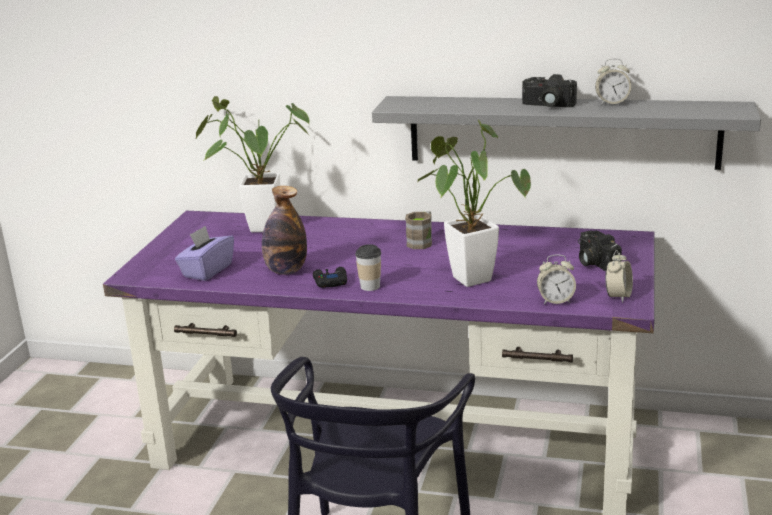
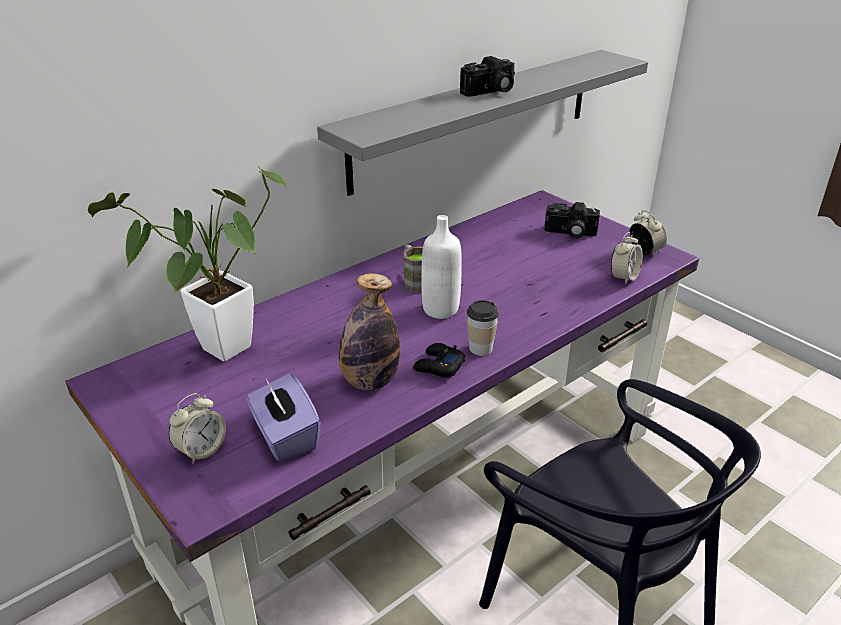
camera: 55 degrees left, 10 degrees up
(397, 261) = (440, 309): none -> white bottle
(467, 276) = (523, 292): potted plant -> none
(612, 103) = (527, 76): alarm clock -> alarm clock (201, 450)

